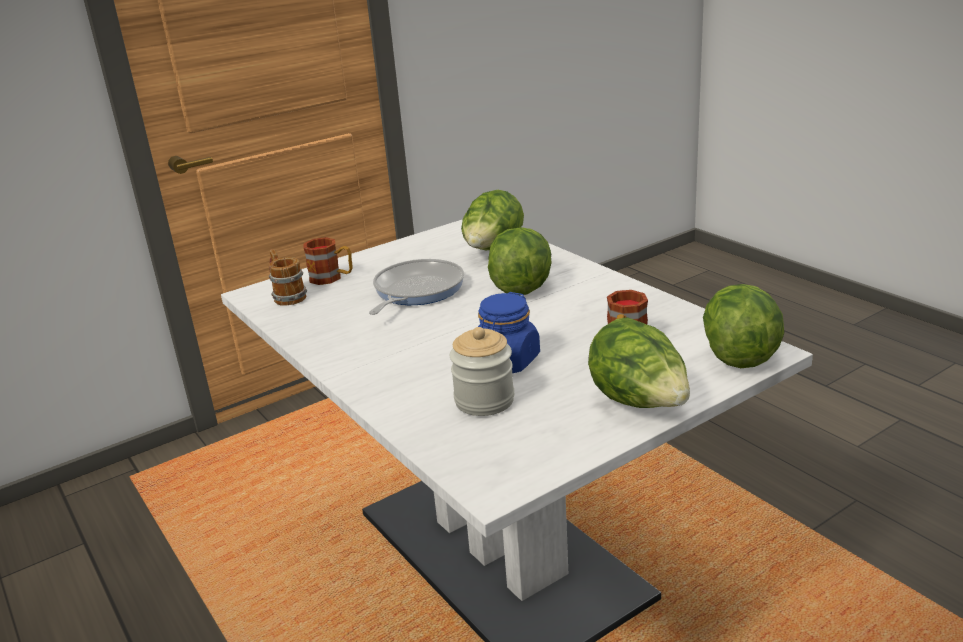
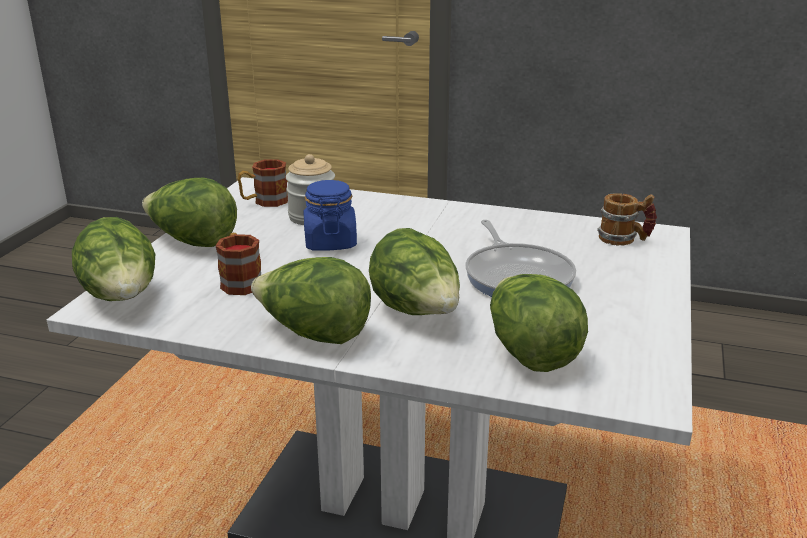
camera: 140 degrees right, 0 degrees up
(332, 278) = (631, 266): mug -> mug (264, 201)
(605, 289) = (314, 334): none -> lettuce

